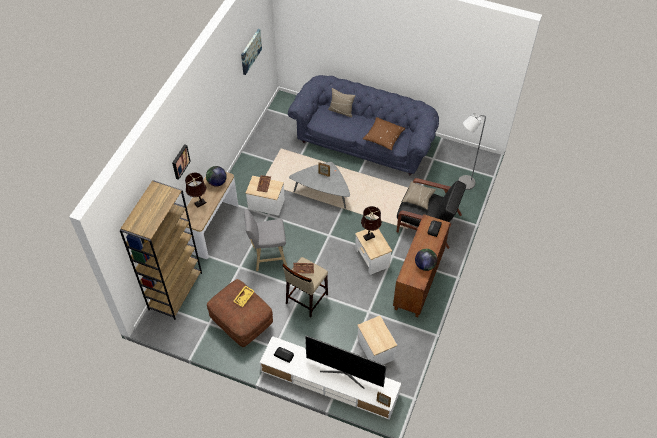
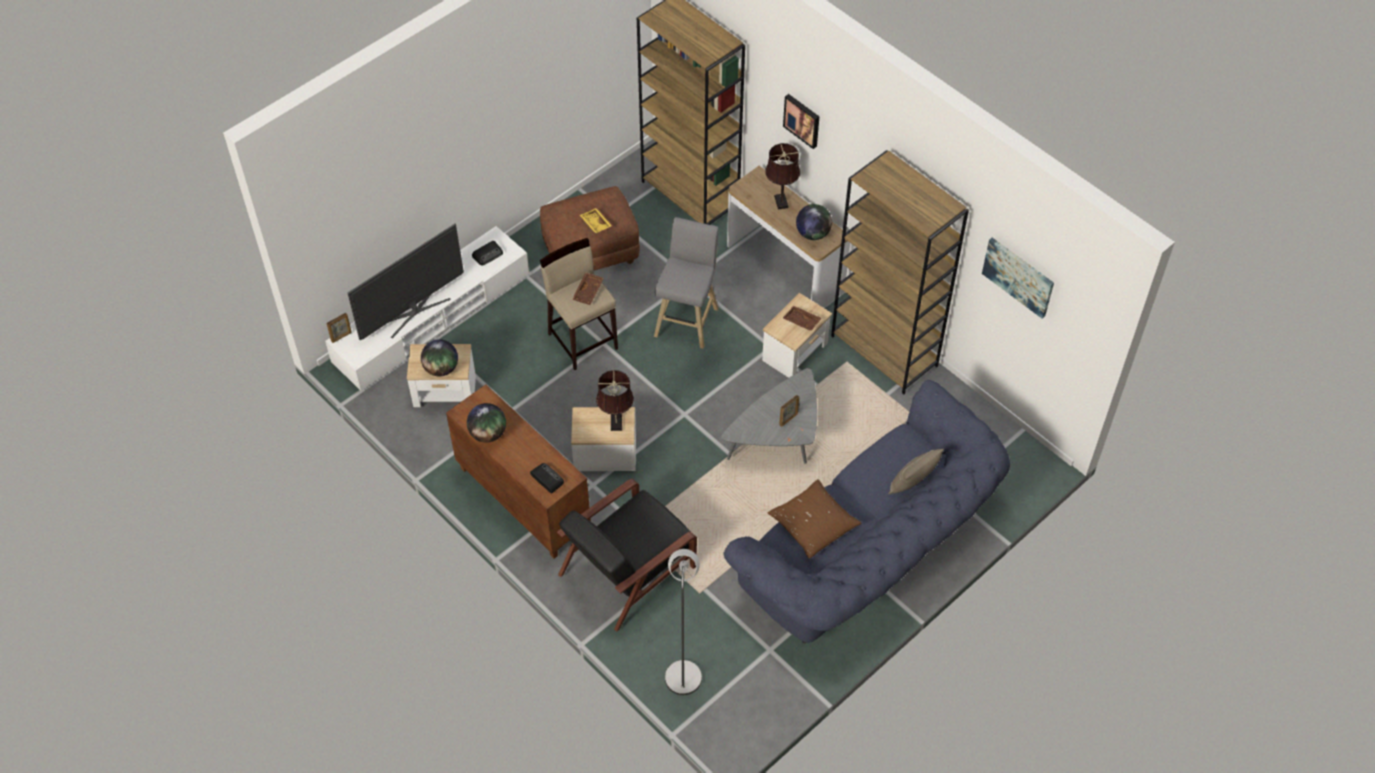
camera: 115 degrees right, 0 degrees up
(247, 170) = (885, 351): none -> brown bookcase
(381, 330) = (441, 368): none -> globe
(418, 198) = (654, 530): beige pillow -> none

